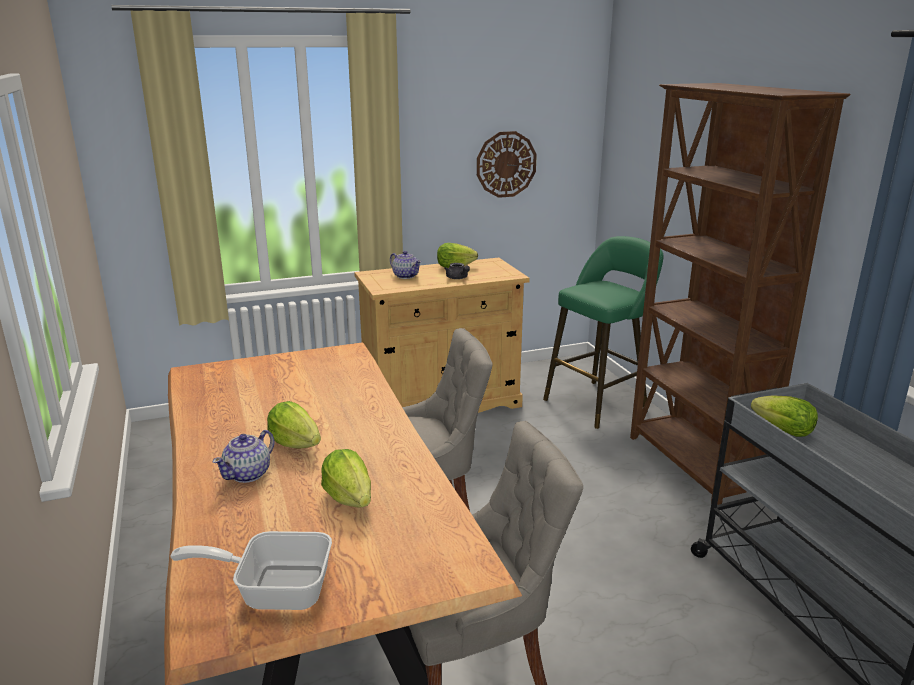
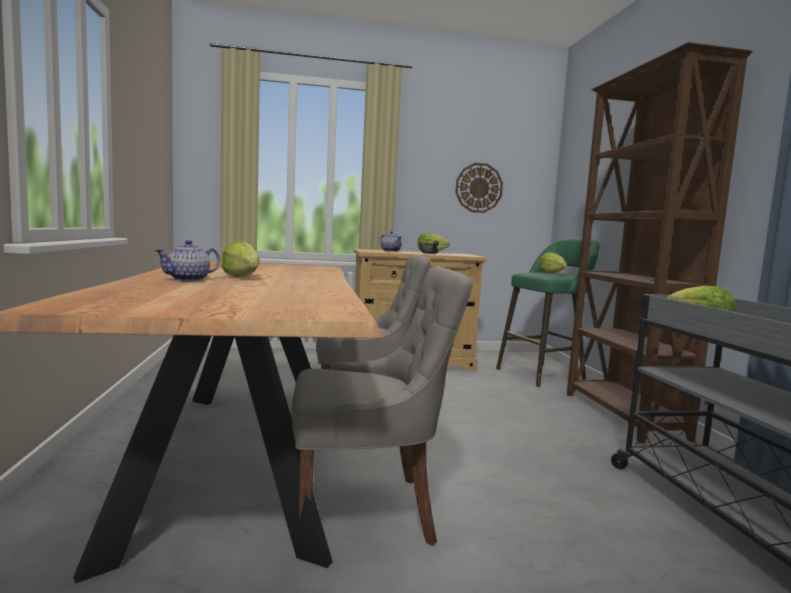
camera: 10 degrees right, 15 degrees down
(274, 589) = (142, 303): frying pan -> none
(349, 498) = (260, 290): lettuce -> lettuce (551, 273)

